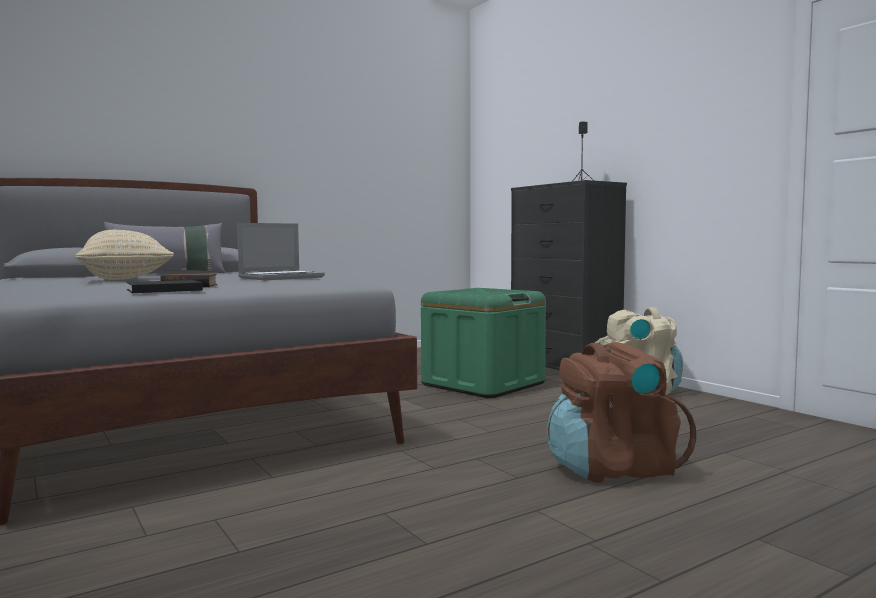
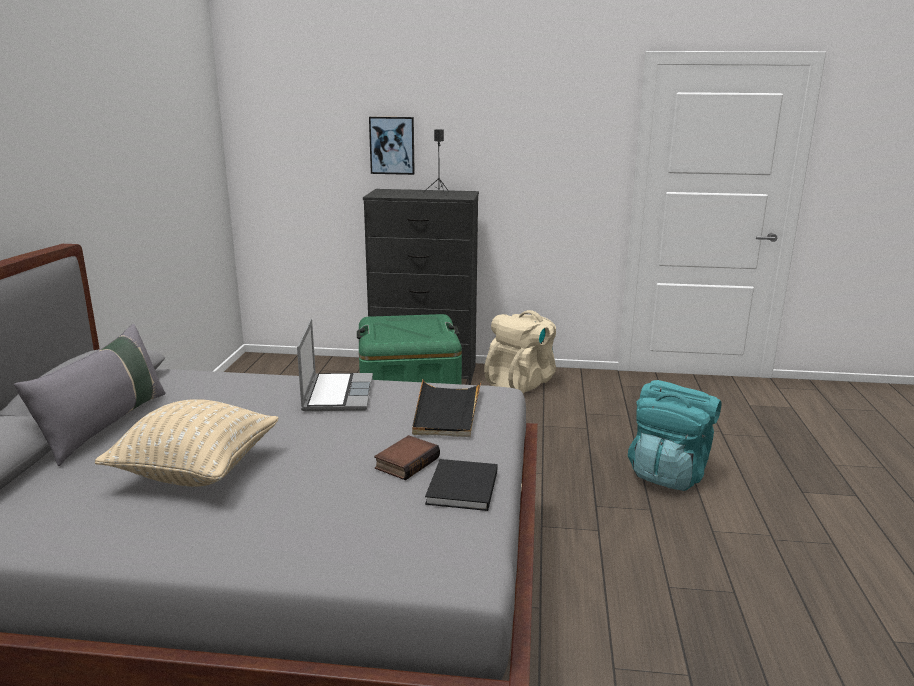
camera: 50 degrees left, 15 degrees up
(293, 283) = (446, 412): none -> black tray
(566, 149) = (392, 145): none -> picture
(612, 469) = (669, 473): brown backpack -> turquoise backpack

